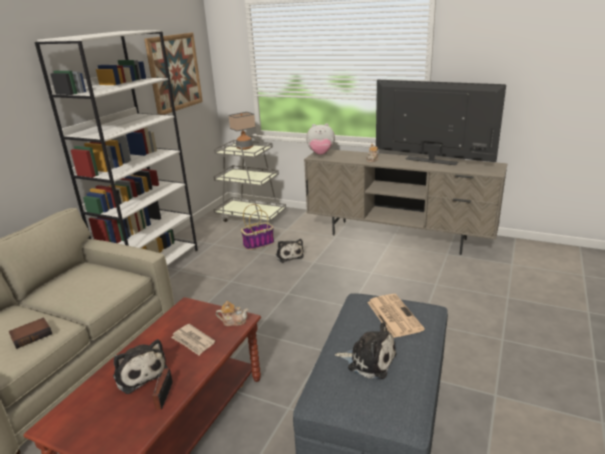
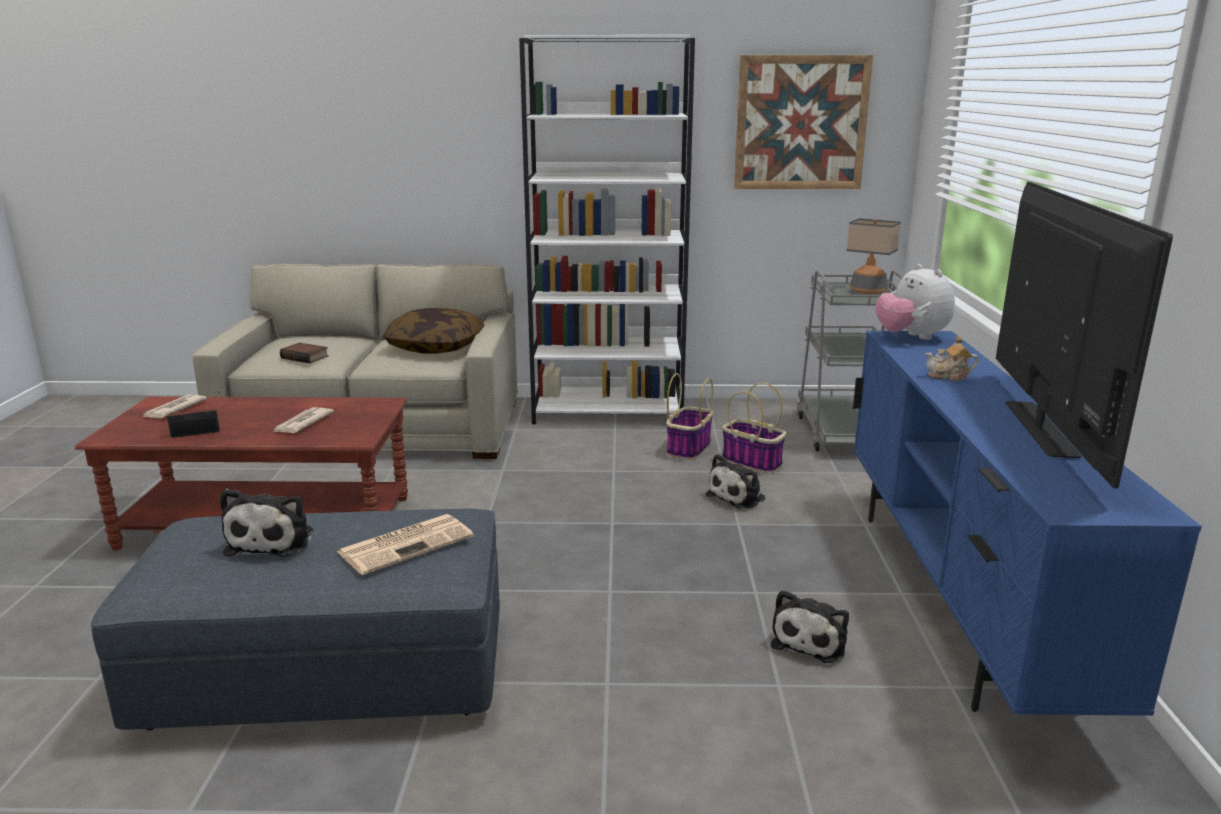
camera: 65 degrees right, 5 degrees down
(87, 412) = (173, 409): none -> newspaper
(91, 276) = (436, 347): none -> pillow
(140, 373) = (237, 414): plush toy -> plush toy (811, 640)
(226, 255) = (688, 448): none -> basket
(233, 321) = (351, 434): teapot -> none
(398, 237) = (957, 601): beige tv stand -> blue tv stand

